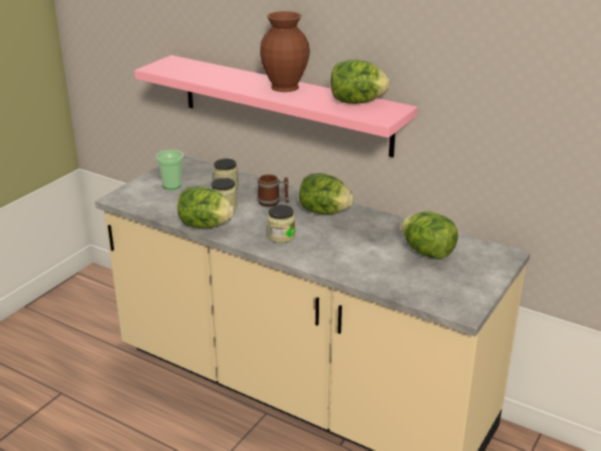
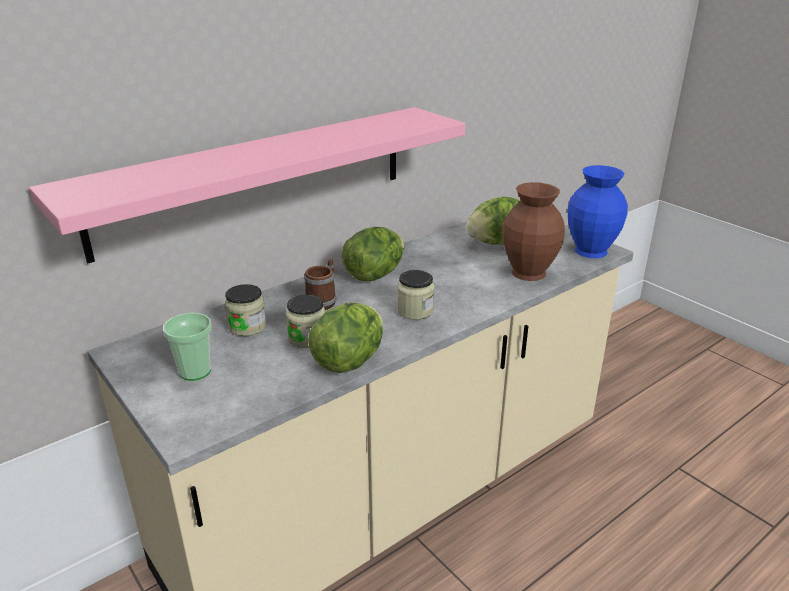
camera: 70 degrees left, 0 degrees up
(284, 87) = (290, 143): brown vase -> brown vase (530, 273)
(356, 102) = (379, 123): lettuce -> none
(452, 302) = (589, 251): none -> blue vase

